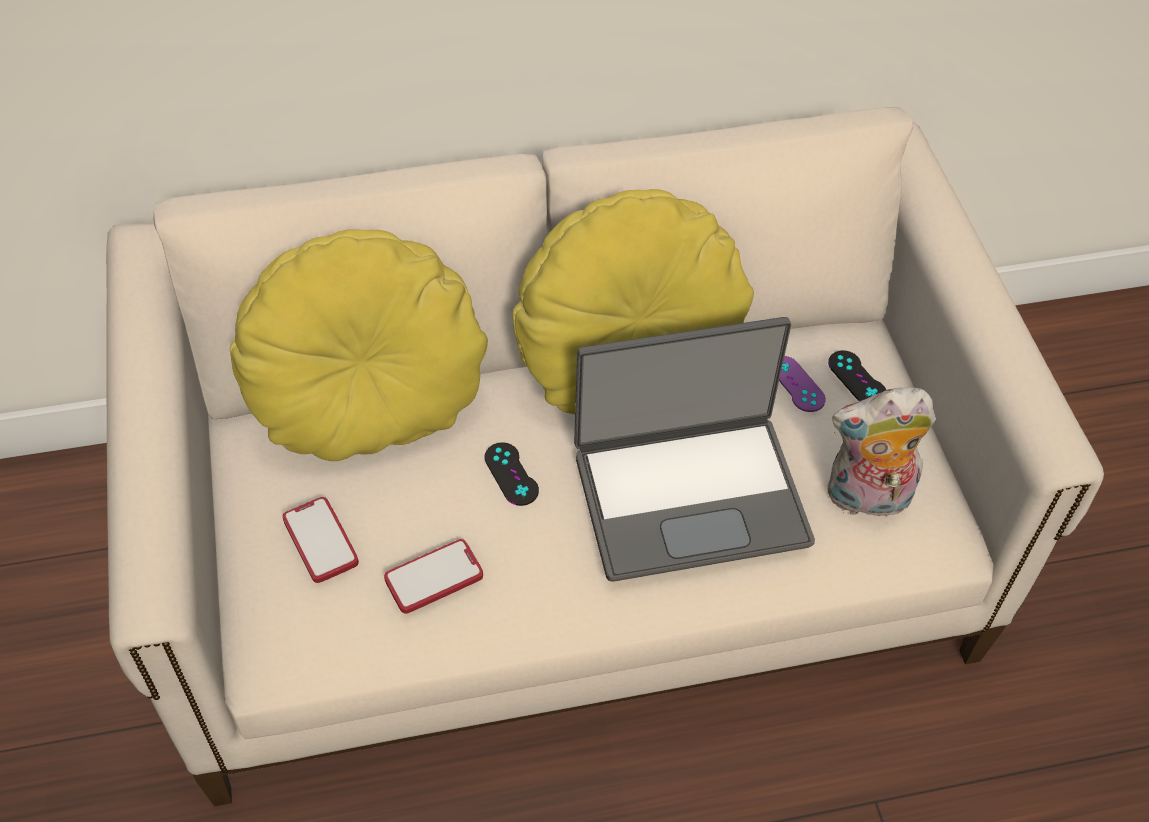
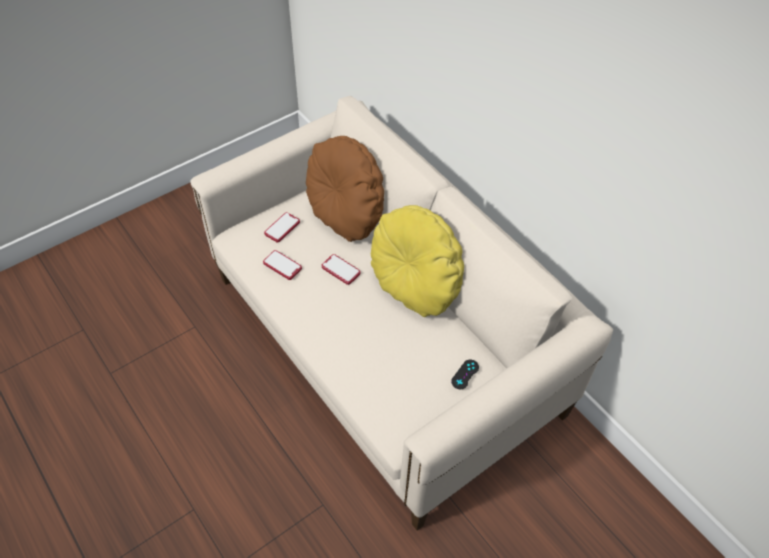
camera: 65 degrees right, 0 degrees up
(371, 416) = (345, 219): yellow pillow -> brown pillow
(511, 474) = (340, 270): black game controller -> phone
(690, 495) = (363, 331): laptop -> none
(796, 384) = (446, 351): purple game controller -> none
(866, 499) = (399, 398): plush toy -> none

